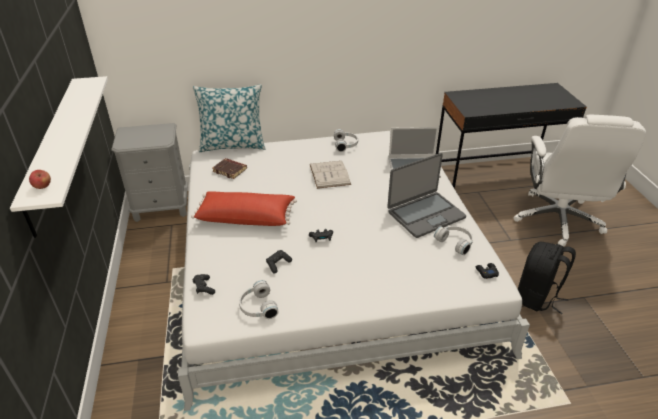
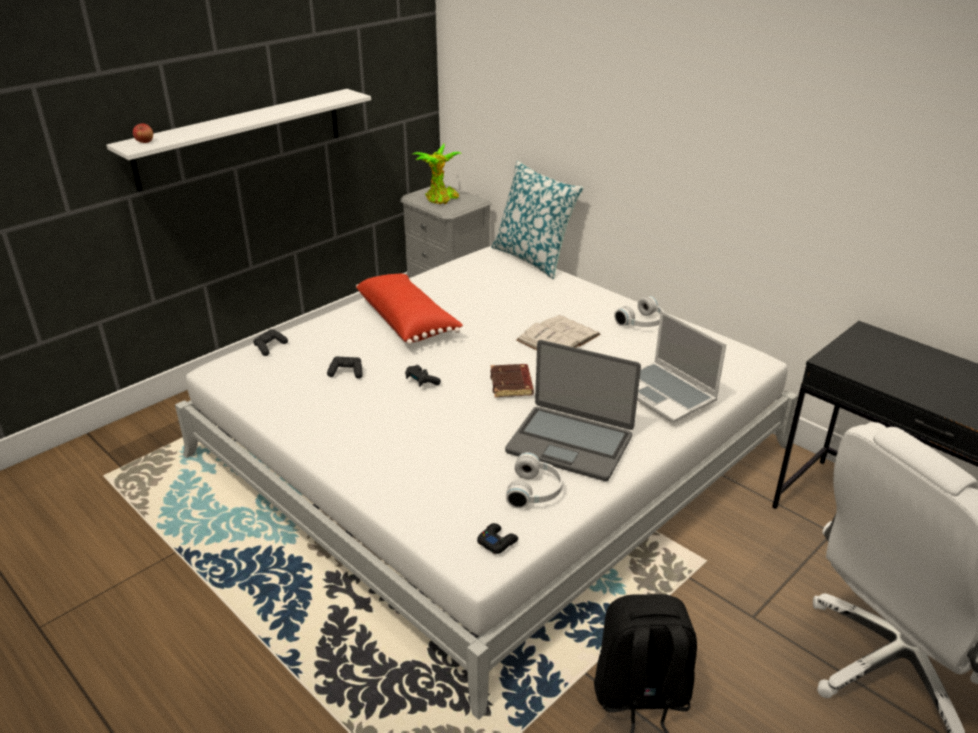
camera: 55 degrees right, 5 degrees down
(144, 137) = (440, 199): none -> potted plant
(230, 170) = (482, 277): brown book -> brown book (512, 384)
(257, 307) = (267, 388): white headphones -> none

